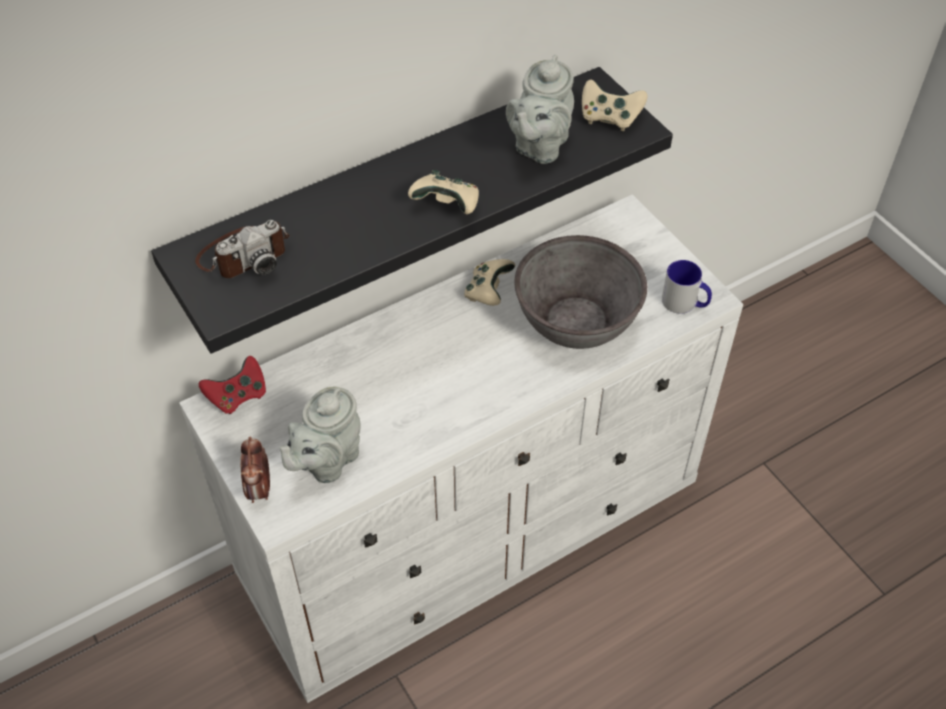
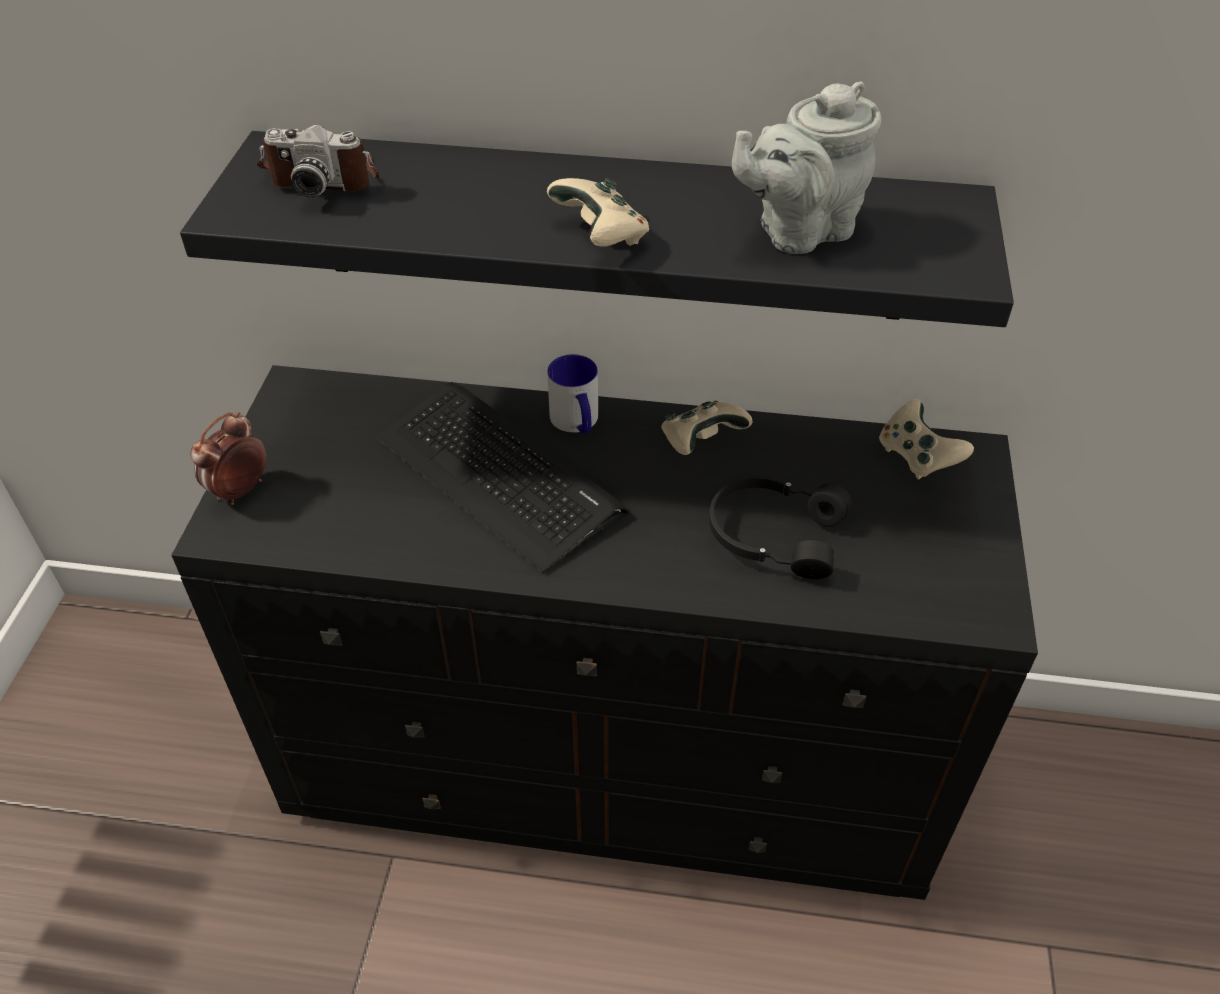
camera: 40 degrees right, 5 degrees down
(238, 396) = (327, 391): red game controller -> none
(327, 461) = (331, 507): grey teapot -> none
(400, 380) = (499, 474): none -> keyboard
(474, 530) = (615, 765): white dresser -> black dresser
(576, 321) = (774, 534): grey bowl -> black headphones
(609, 118) = (937, 243): beige game controller -> beige game controller (917, 457)
(685, 303) = (947, 601): mug -> mug (577, 422)

